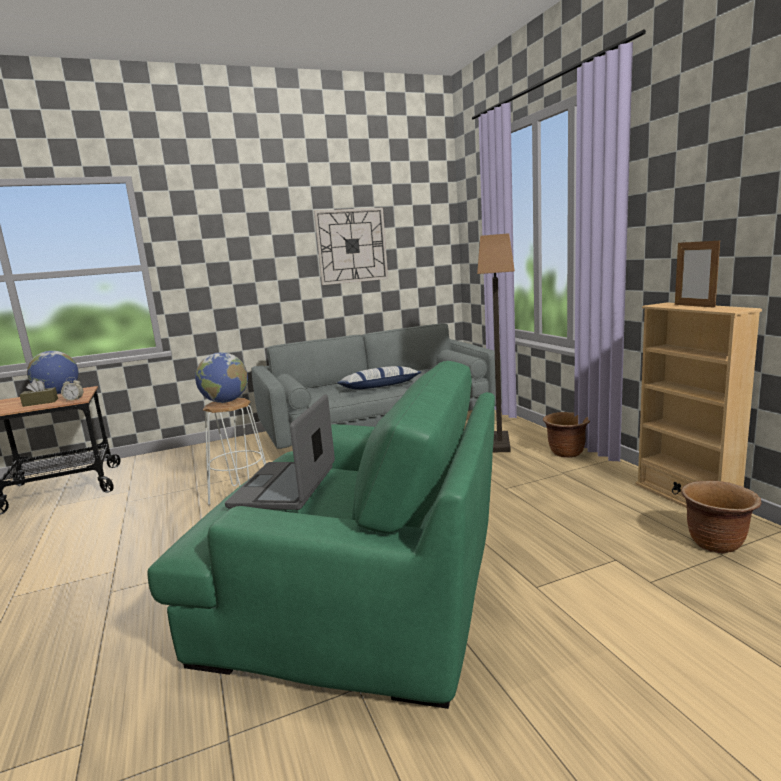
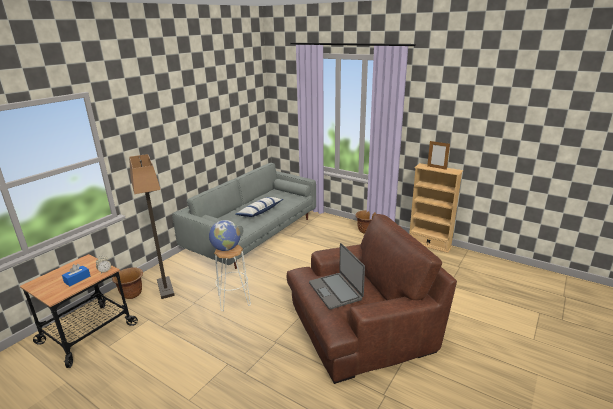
camera: 35 degrees left, 10 degrees up
(40, 402) = (77, 279): brown tissue box -> blue tissue box
(58, 393) = (69, 268): globe -> none
(351, 246) = (219, 121): wall clock -> none
(360, 593) = (361, 326): green armchair -> brown armchair
(500, 443) = (330, 231): floor lamp -> floor lamp (166, 288)
(716, 543) = (454, 262): brown planter -> brown planter (132, 294)

